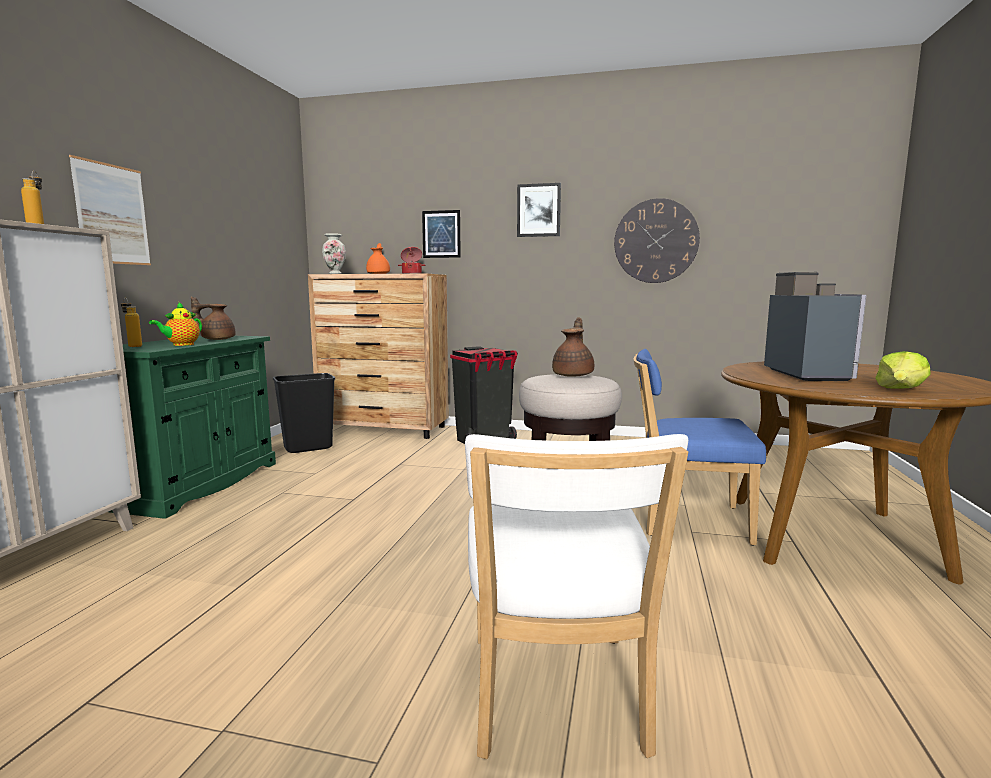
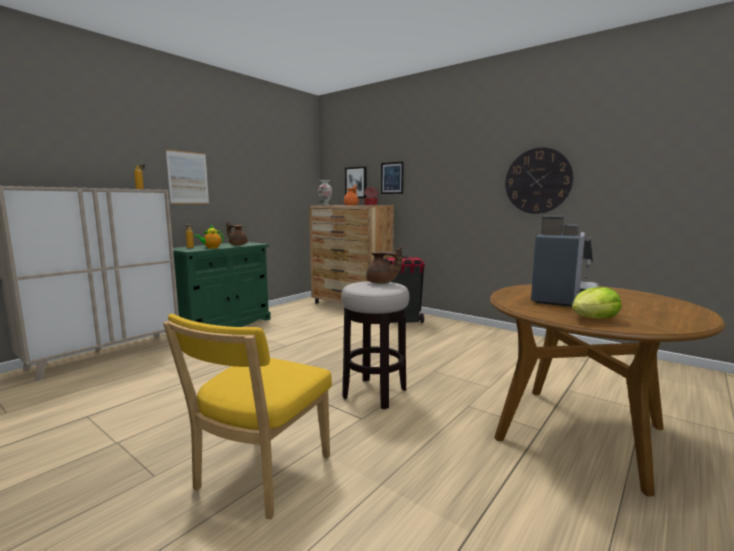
camera: 25 degrees right, 0 degrees up
(308, 448) = (297, 312): black trash can -> none
(538, 210) = (453, 160): picture -> picture (356, 182)
(556, 700) = (259, 476): white chair -> yellow chair
(574, 375) = (382, 283): brown teapot -> brown teapot turned 60 degrees clockwise
(686, 521) = (474, 398): blue chair -> none

